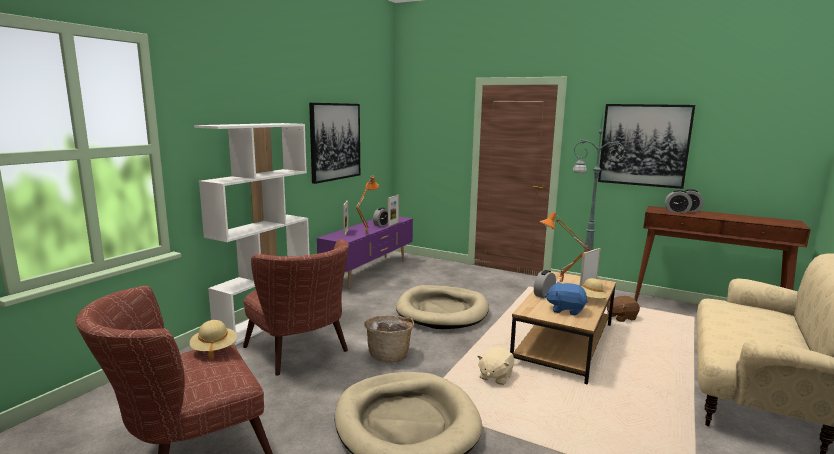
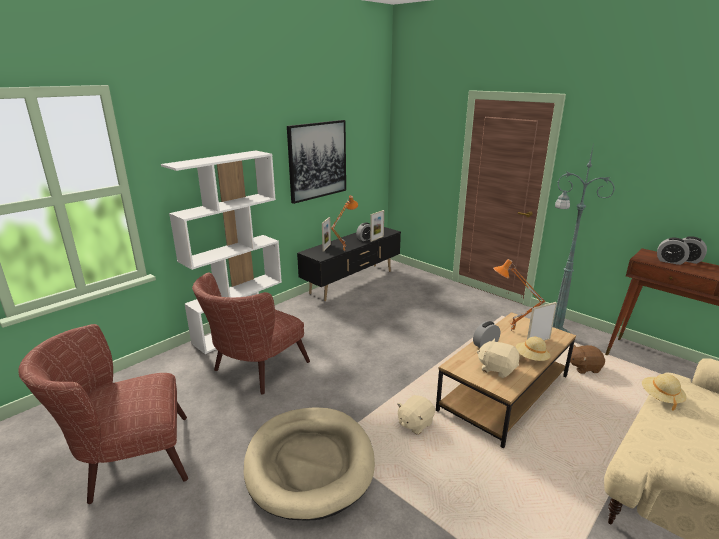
camera: 15 degrees right, 10 degrees up
(214, 349) = (148, 381): beige hat -> beige hat (660, 397)
(301, 353) = (254, 370): brown armchair -> brown armchair turned 60 degrees clockwise
(369, 272) = (352, 282): purple tv stand -> black tv stand
(389, 355) = (328, 383): basket -> none
(442, 311) = (400, 337): beige dog bed -> none
(565, 309) = (497, 368): blue plush toy -> beige plush toy
(644, 145) = (646, 179): picture -> none

